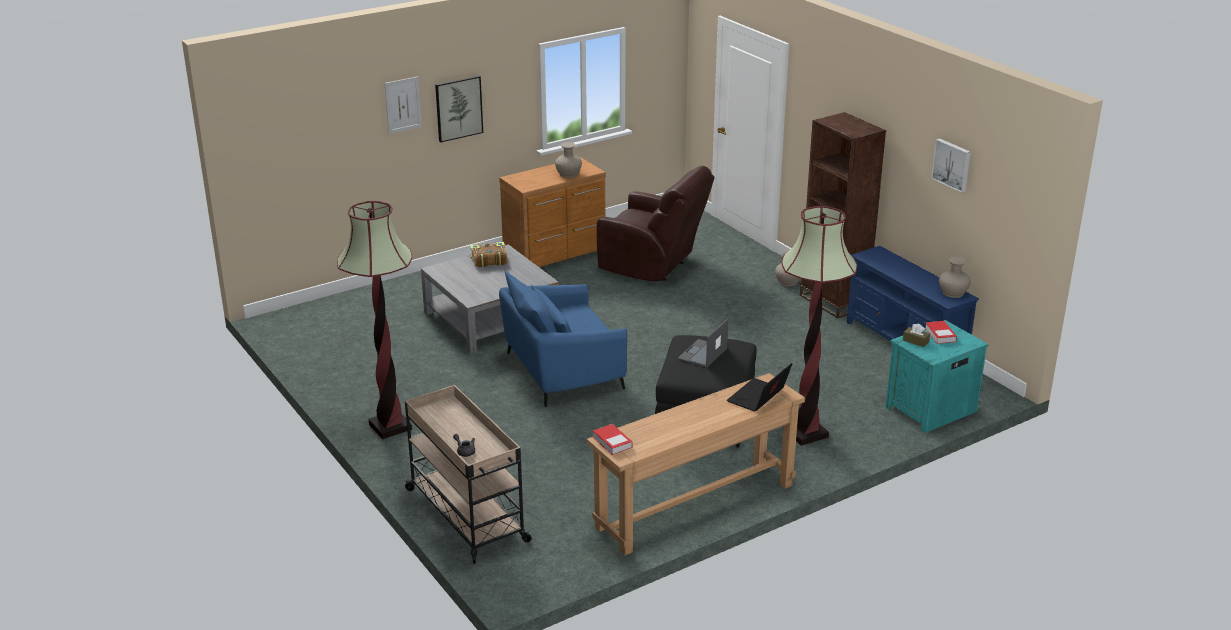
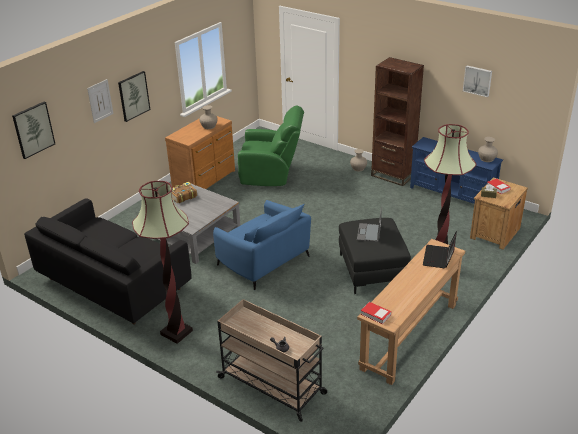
camera: 20 degrees left, 5 degrees up
(294, 123) = (33, 129): none -> picture
(351, 354) = (114, 284): none -> black sofa
(562, 371) = (264, 261): blue armchair -> blue armchair turned 90 degrees counterclockwise
(653, 267) = (271, 175): brown armchair -> green armchair
(929, 409) = (494, 233): turquoise nightstand -> brown nightstand

